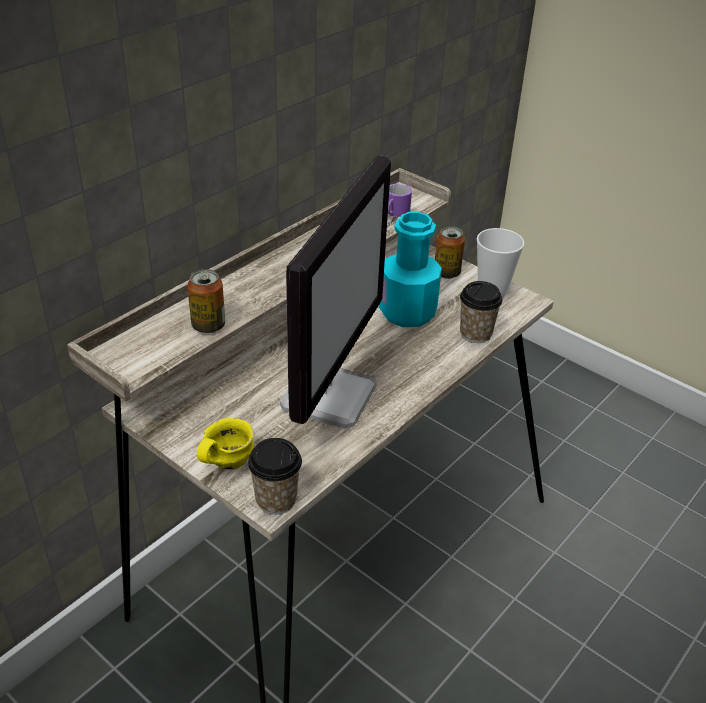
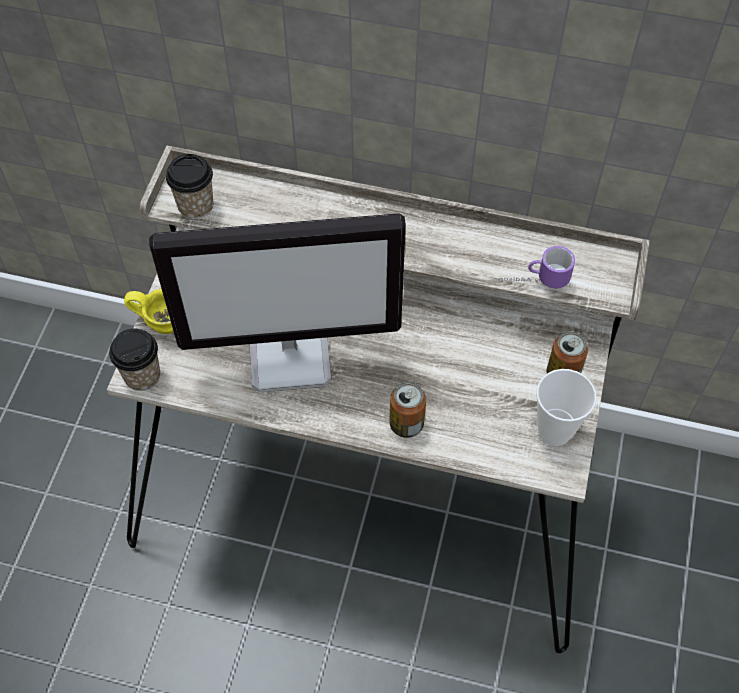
camera: 65 degrees right, 20 degrees up
(208, 325) = (262, 220): can -> can (406, 424)
(407, 312) = (461, 366): turquoise bottle -> none
(475, 333) = (466, 441): cup -> cup (195, 206)

